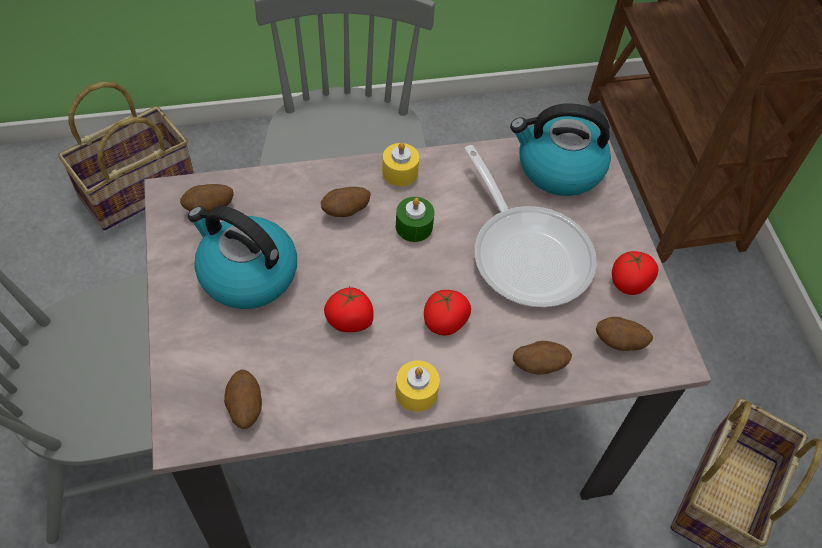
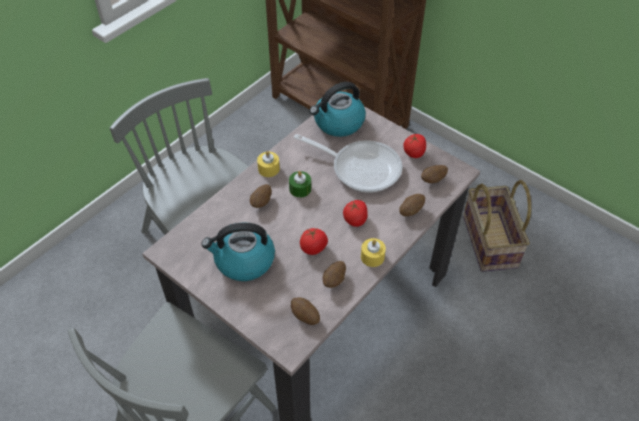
camera: 35 degrees left, 5 degrees down
(137, 188) = (60, 297): basket -> none
(209, 208) = (193, 244): potato -> potato (334, 280)

